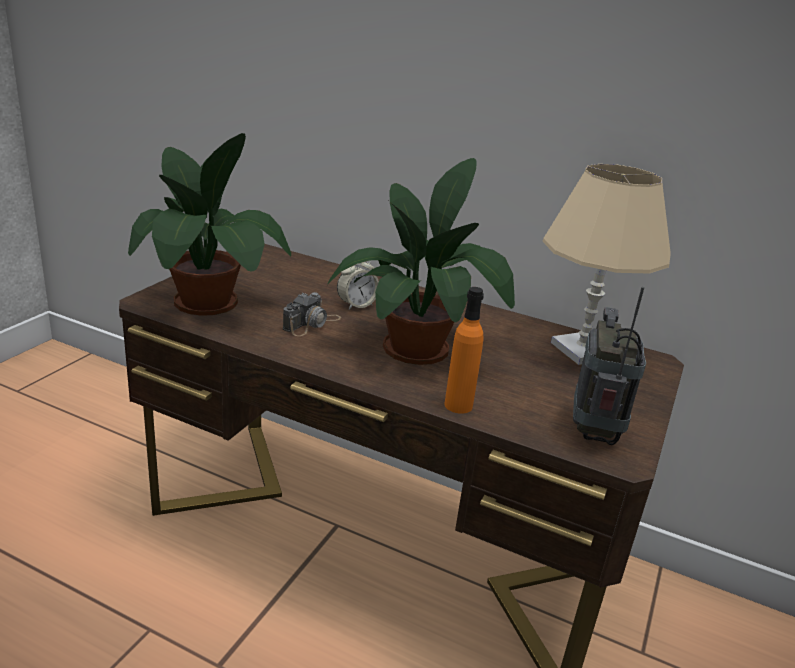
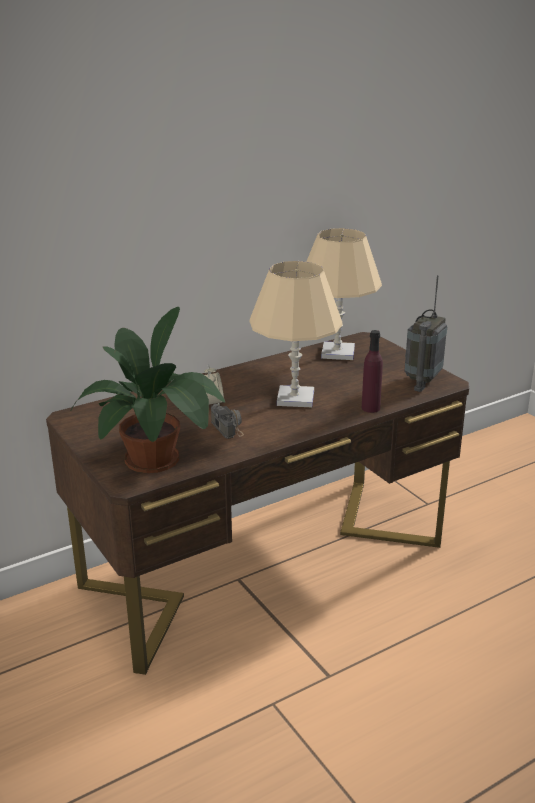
camera: 55 degrees left, 0 degrees up
(422, 348) = (295, 398): potted plant -> beige table lamp
(458, 405) = (370, 408): orange bottle -> purple bottle
(595, 432) = (422, 381): radio -> radio turned 105 degrees counterclockwise

